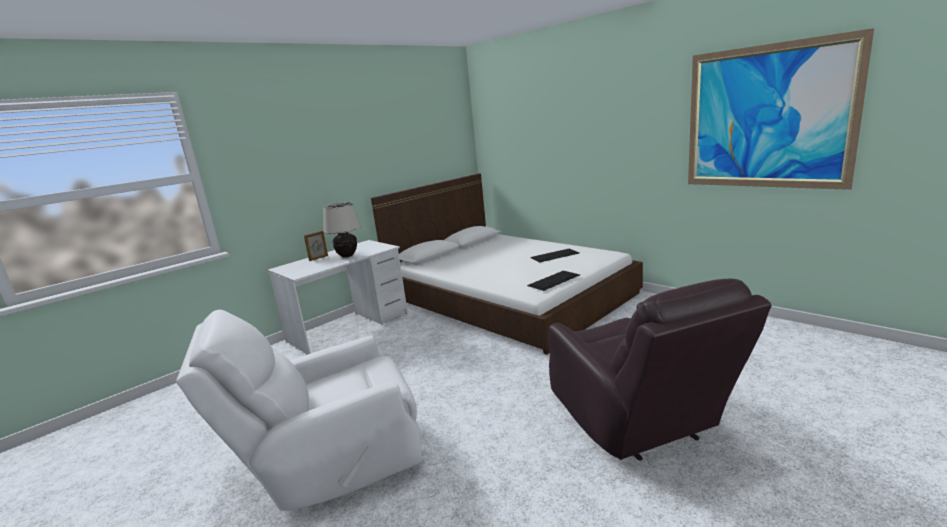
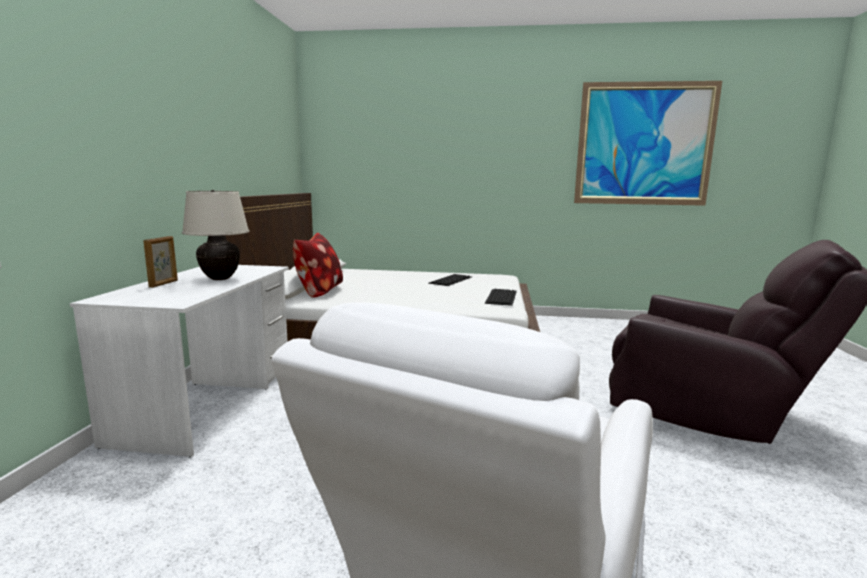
camera: 40 degrees left, 5 degrees down
(444, 259) = (319, 292): none -> pillow

